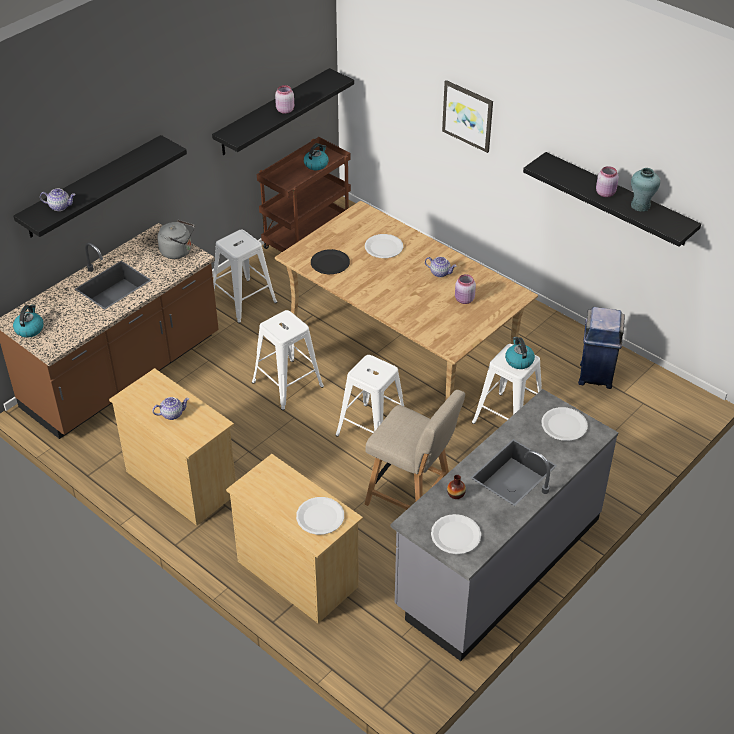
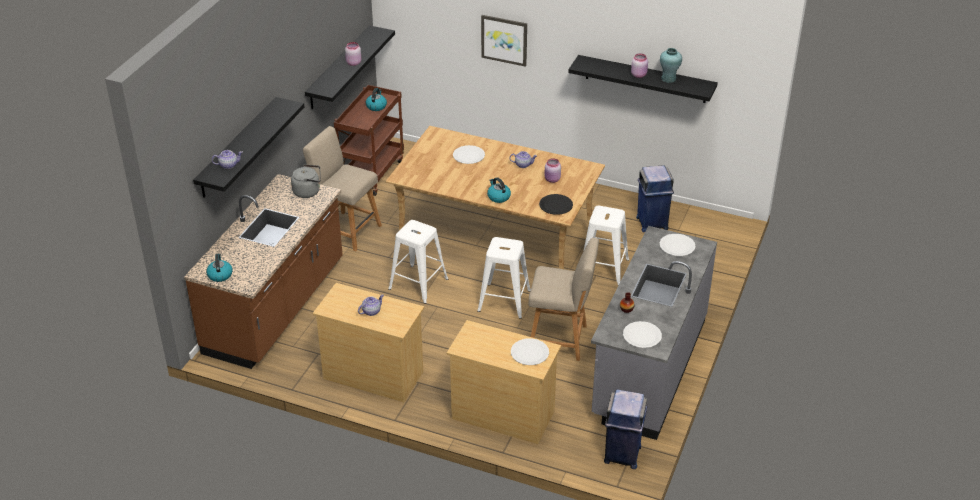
camera: 20 degrees left, 5 degrees down
(243, 300) = (346, 230): white stool -> beige chair
(330, 263) = (433, 176): black plate -> black plate (556, 205)
(409, 668) = (622, 455): none -> blue trash can
(519, 361) = (610, 215): kettle -> kettle (498, 197)

